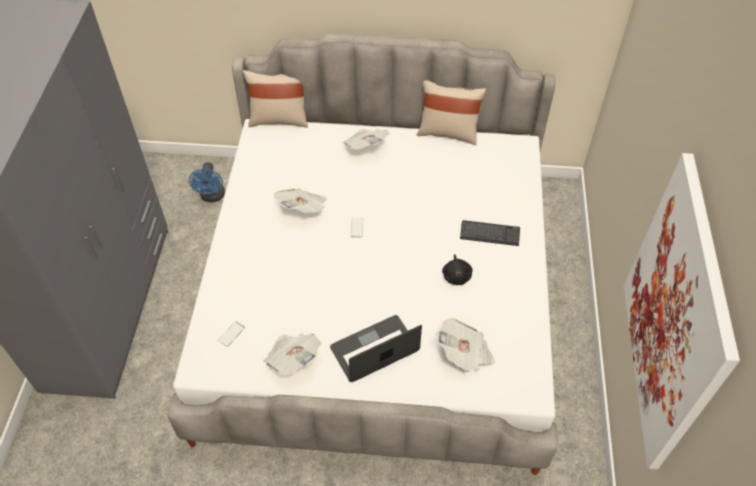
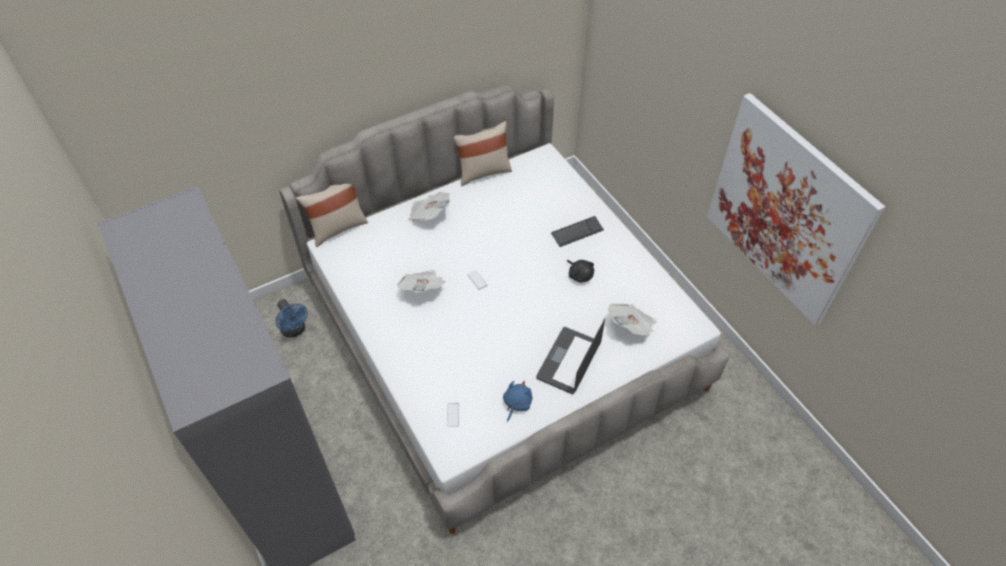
camera: 35 degrees left, 0 degrees up
(293, 359) = (516, 404): newspaper -> blue plush toy

